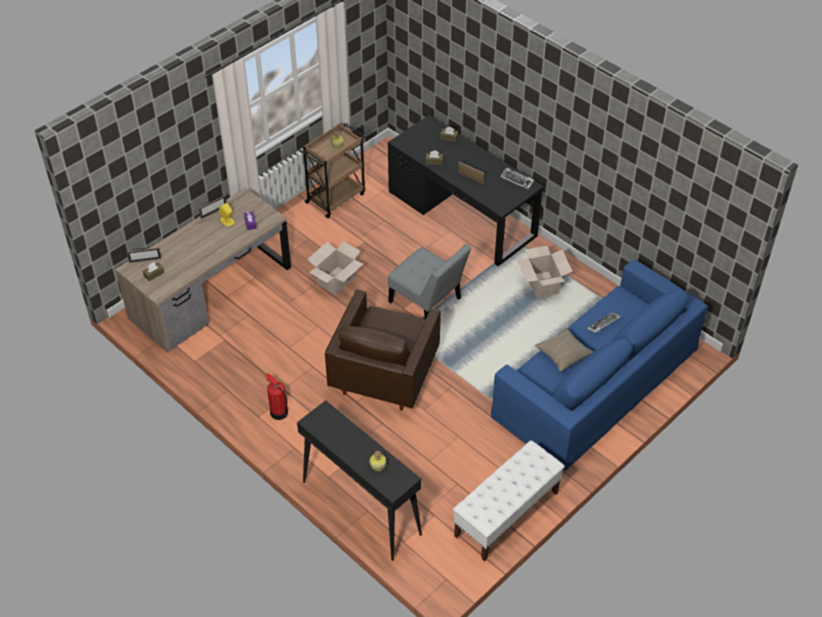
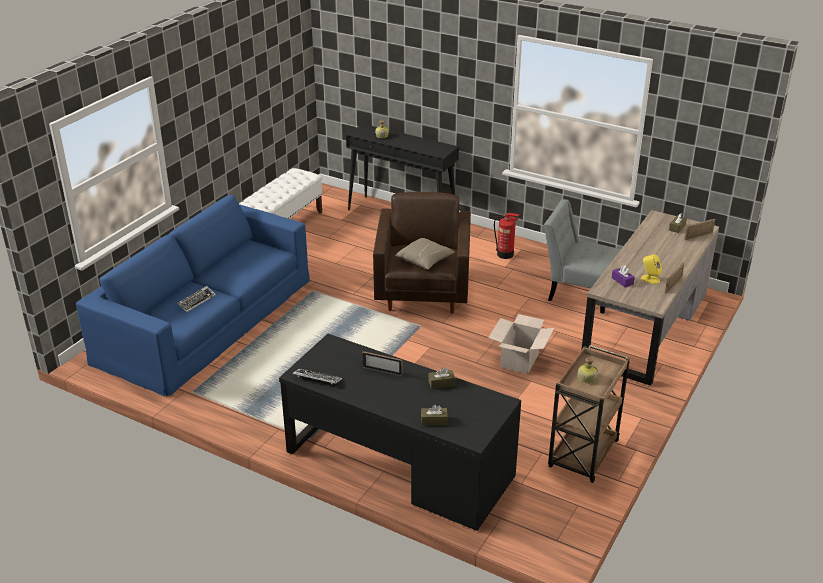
camera: 165 degrees right, 15 degrees down
(428, 302) = (404, 356): grey chair -> grey chair (578, 292)
(543, 284) = (272, 397): cardboard box -> none
(562, 354) = (240, 273): beige pillow -> beige pillow (425, 260)

